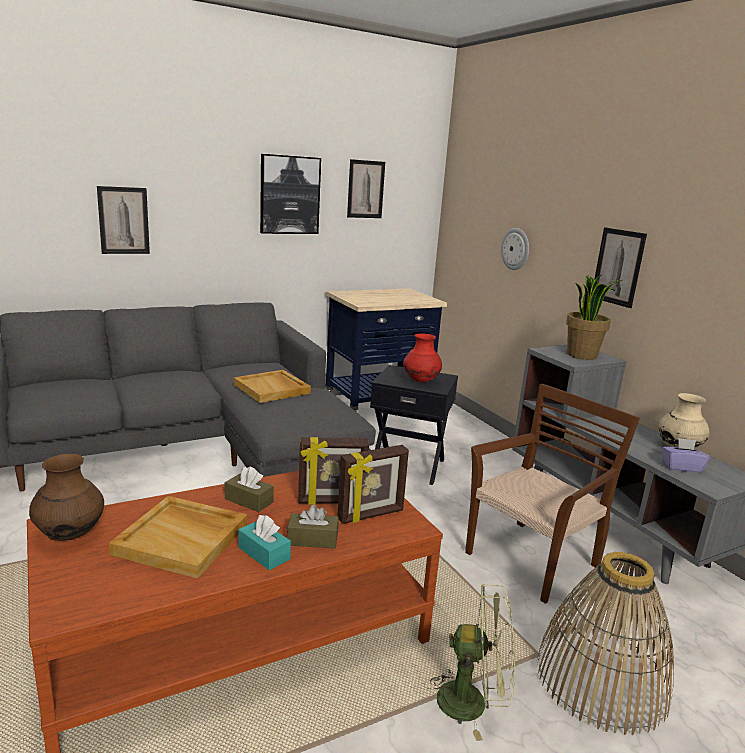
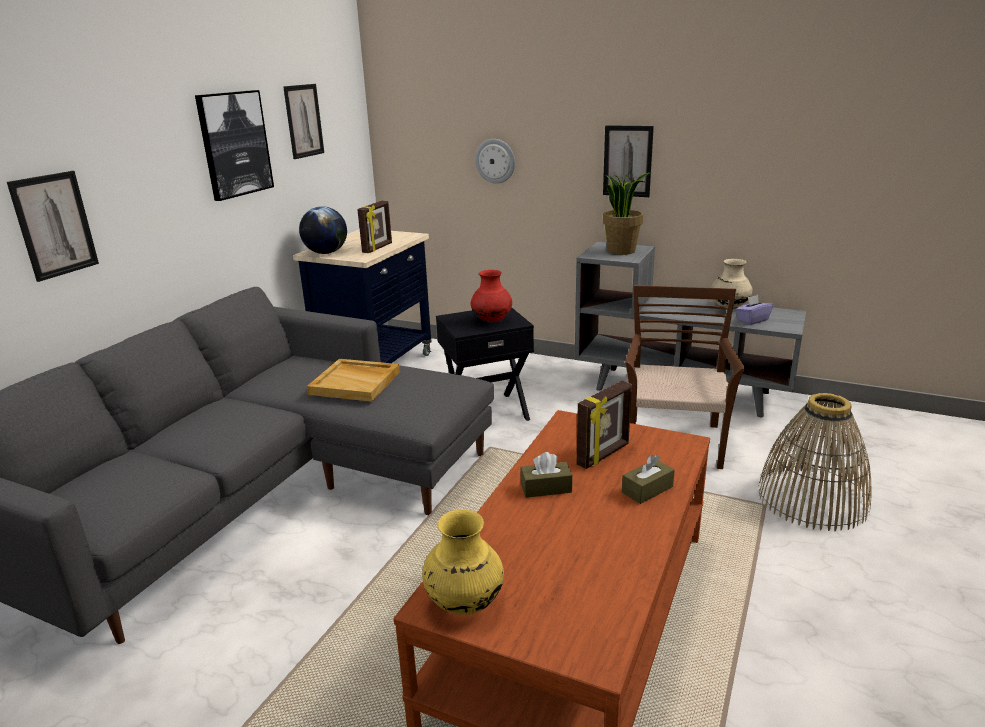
camera: 35 degrees left, 5 degrees up
(70, 534) = (464, 602): brown vase -> yellow vase
(183, 539) = (562, 546): beige tray -> none
(264, 553) = (638, 519): turquoise tissue box -> none
(348, 295) = (326, 253): none -> globe
(371, 515) = (648, 450): picture frame -> picture frame (378, 248)
(472, 702) = (774, 559): green fan -> none

